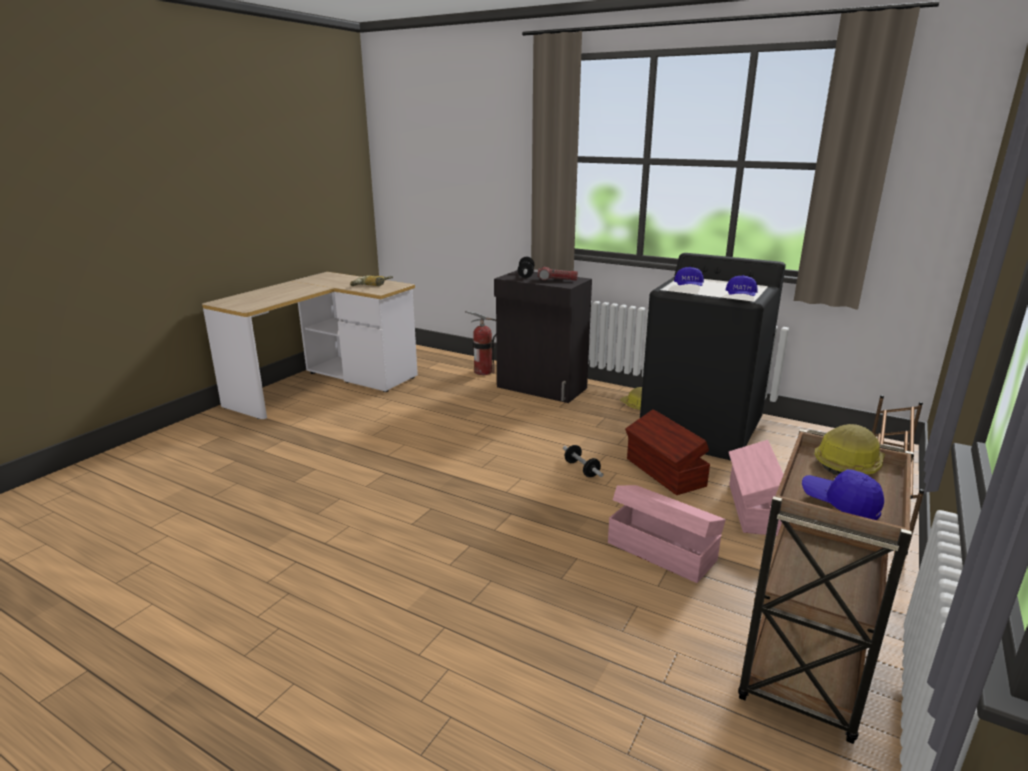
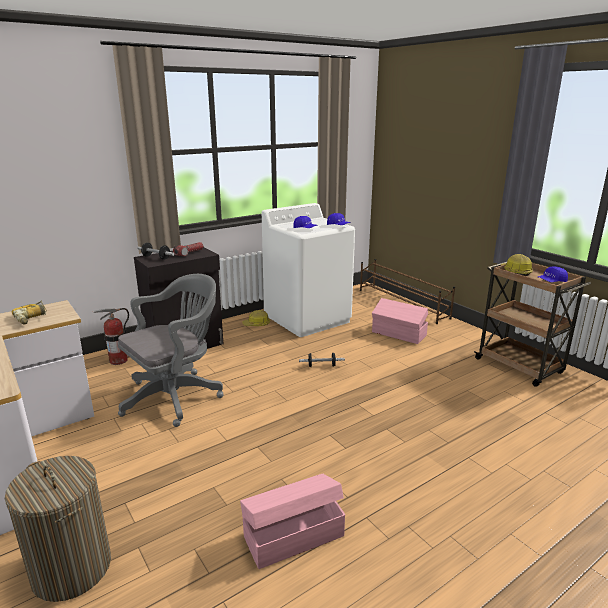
camera: 65 degrees left, 0 degrees up
(212, 445) = (71, 568): none -> laundry basket
(444, 412) = (176, 396): none -> grey office chair
(661, 550) = (422, 369): pink storage box -> pink storage box (292, 535)
(664, 473) = (346, 343): brown storage box -> none
(701, 431) = (308, 318): black washing machine -> white washing machine

